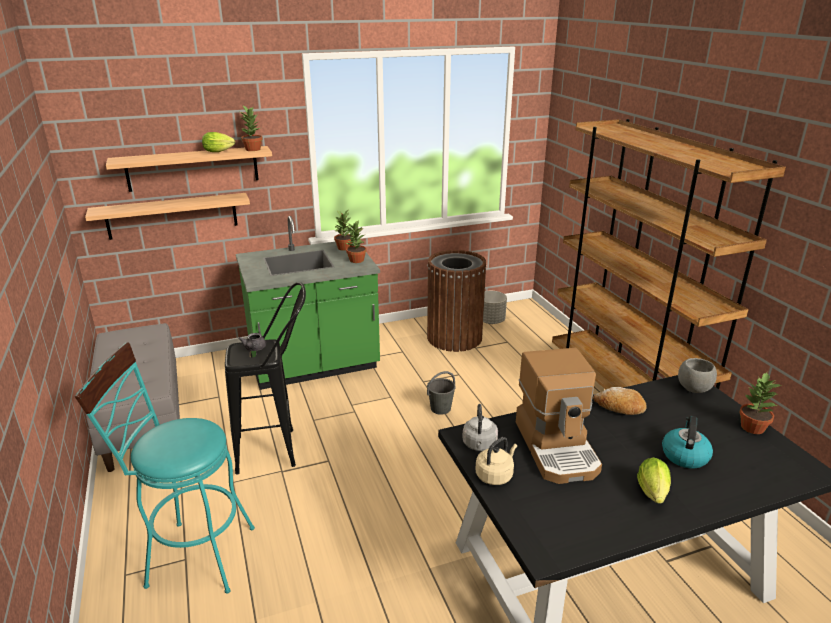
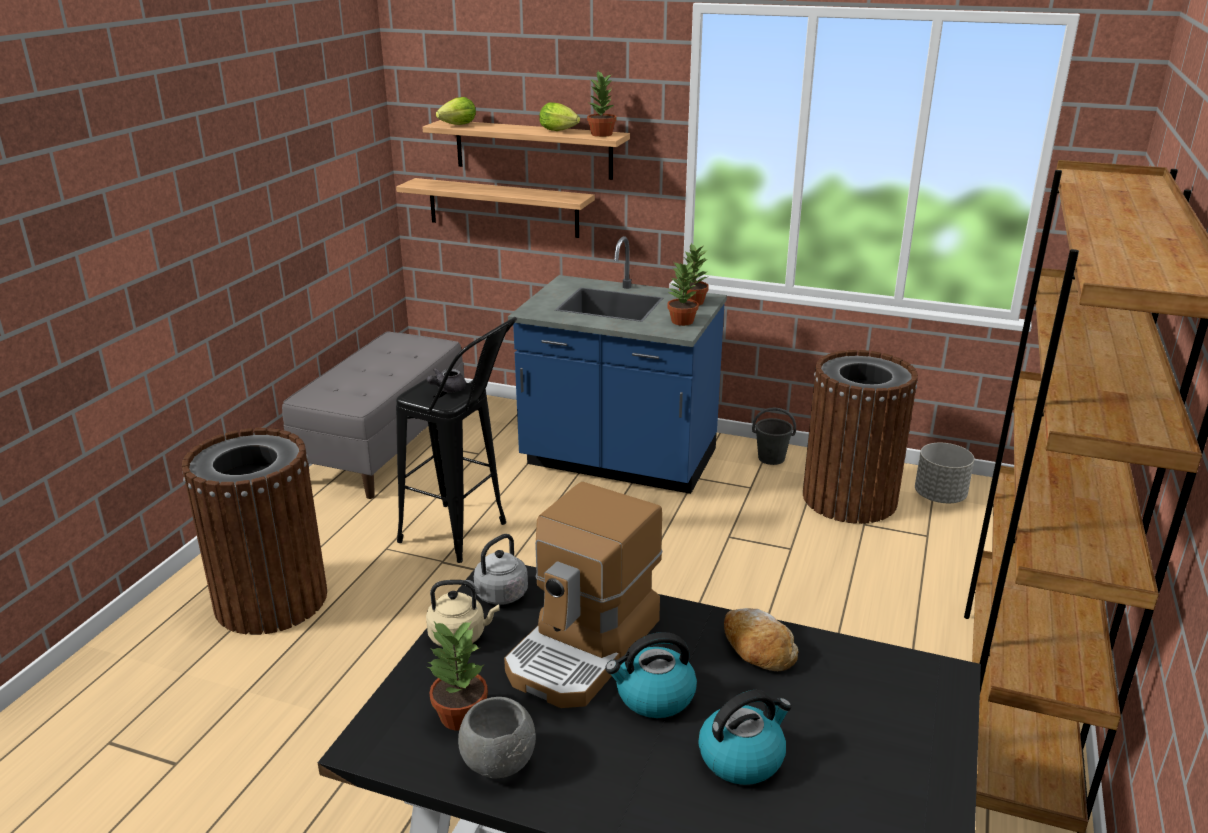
camera: 40 degrees right, 0 degrees up
(192, 555) = (271, 599): turquoise stool -> brown trash can
(314, 365) = (619, 461): green counter -> blue counter
(441, 408) = (708, 580): grey bucket -> grey bucket (772, 458)
(617, 451) = (654, 696): none -> kettle
(653, 494) = (606, 772): lettuce -> lettuce (456, 125)
(693, 388) = (931, 685): grey bowl -> grey bowl (499, 762)
(752, 428) = (932, 789): potted plant -> potted plant (459, 716)

